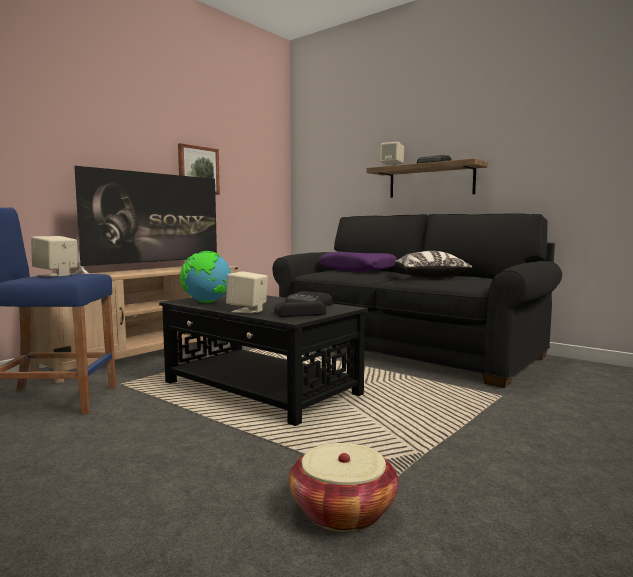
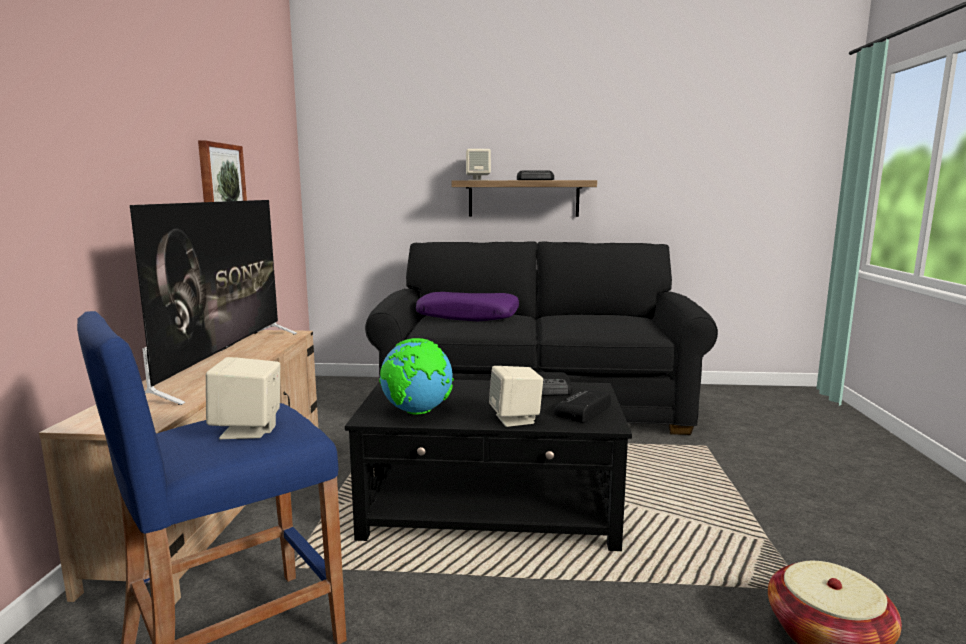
camera: 35 degrees left, 5 degrees up
(429, 276) = (577, 321): pillow -> none

